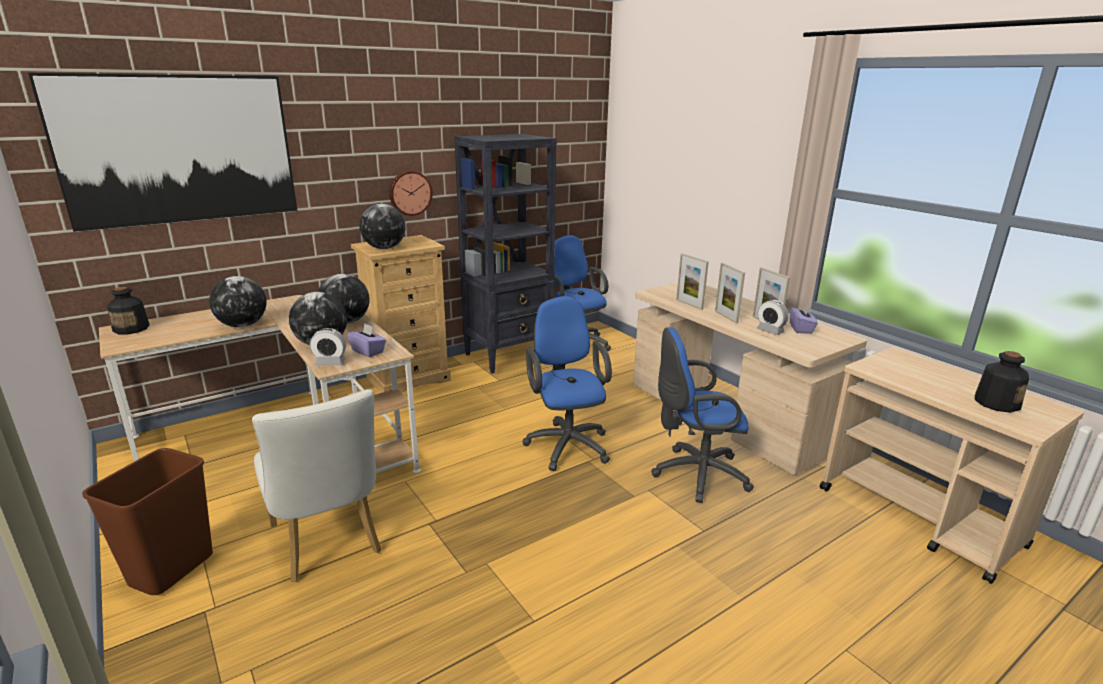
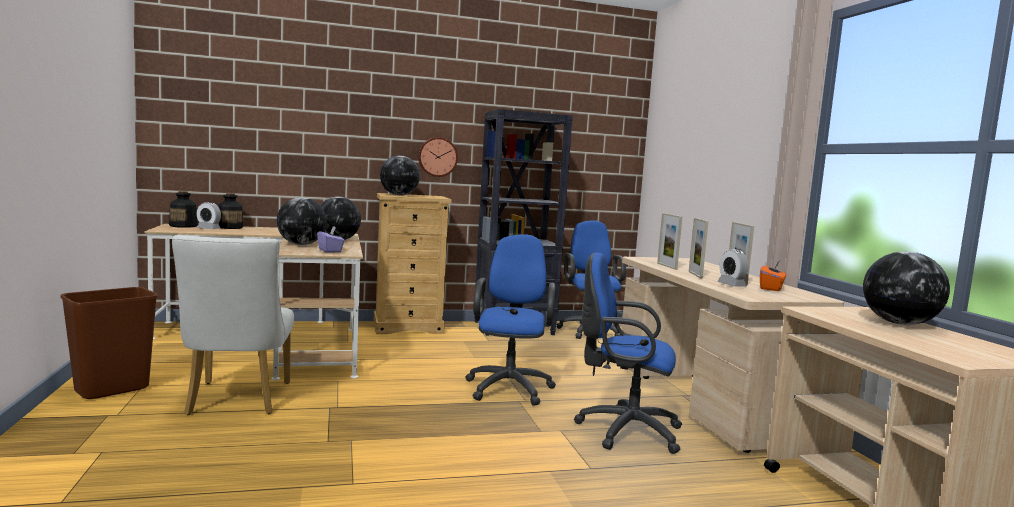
camera: 20 degrees right, 15 degrees down
(179, 150) = (253, 96): picture -> none
(242, 325) = (259, 233): globe -> globe (899, 323)
(330, 363) = (292, 251): alarm clock -> alarm clock (208, 229)
(801, 329) = (771, 288): purple tissue box -> orange tissue box
(996, 403) = (946, 345): bottle -> bottle (230, 227)

